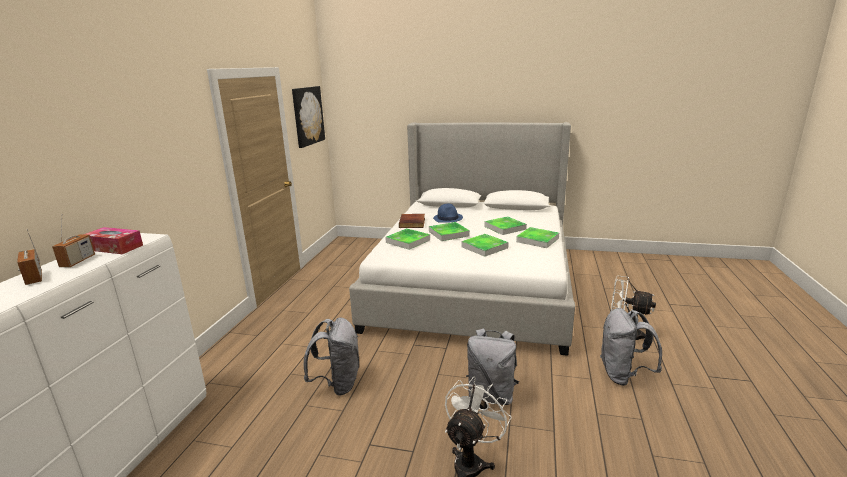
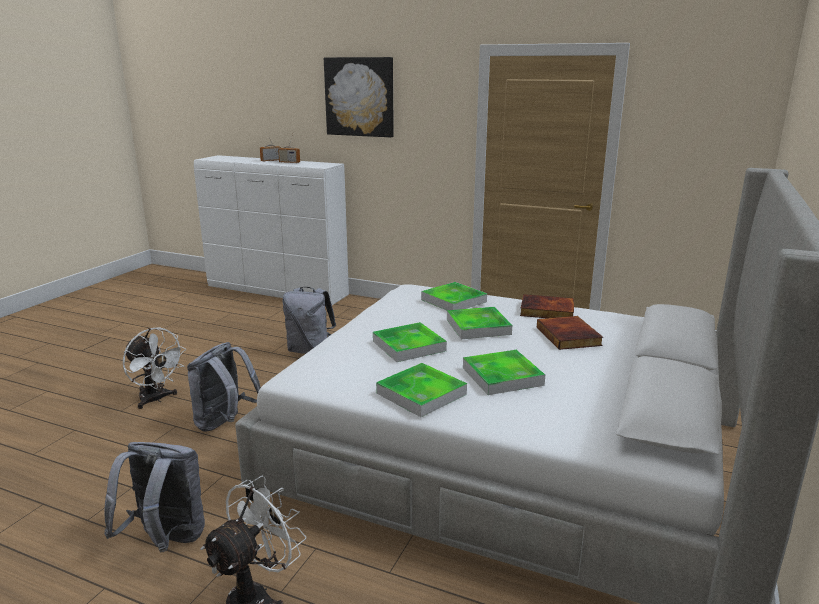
camera: 100 degrees right, 0 degrees up
(114, 247) = (308, 164): tissue box -> none
(307, 116) = (699, 124): picture -> picture (359, 97)
(448, 218) = (569, 336): blue hat -> book

